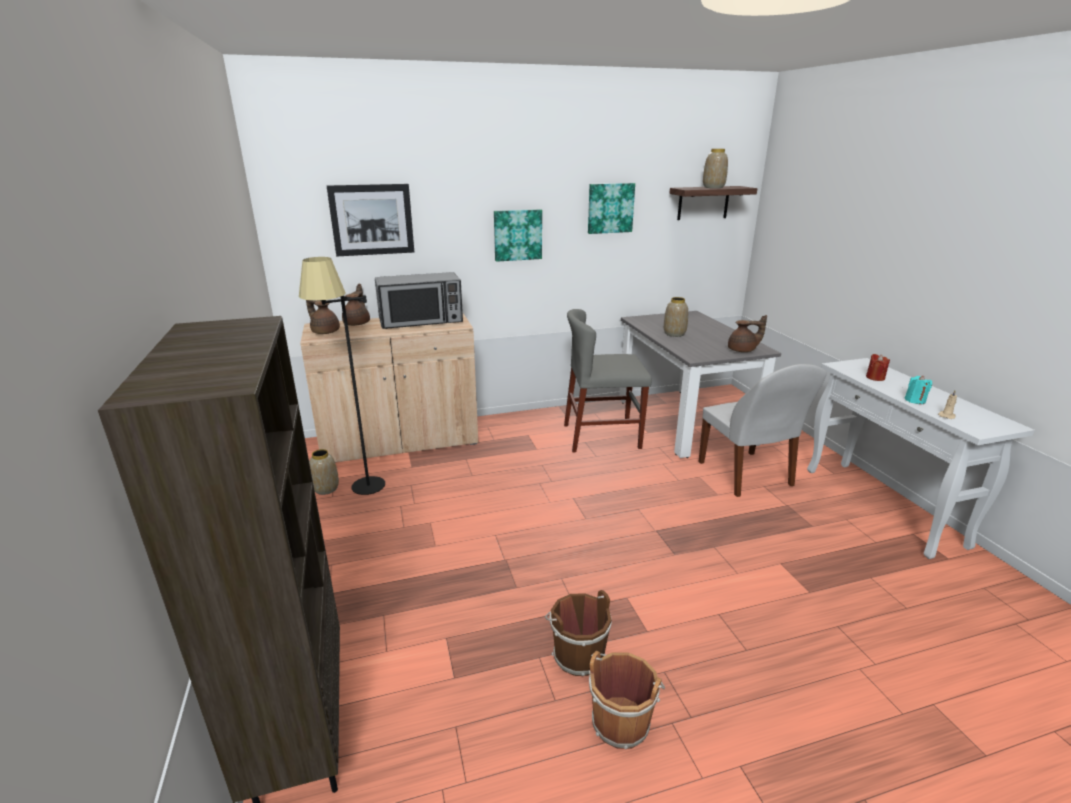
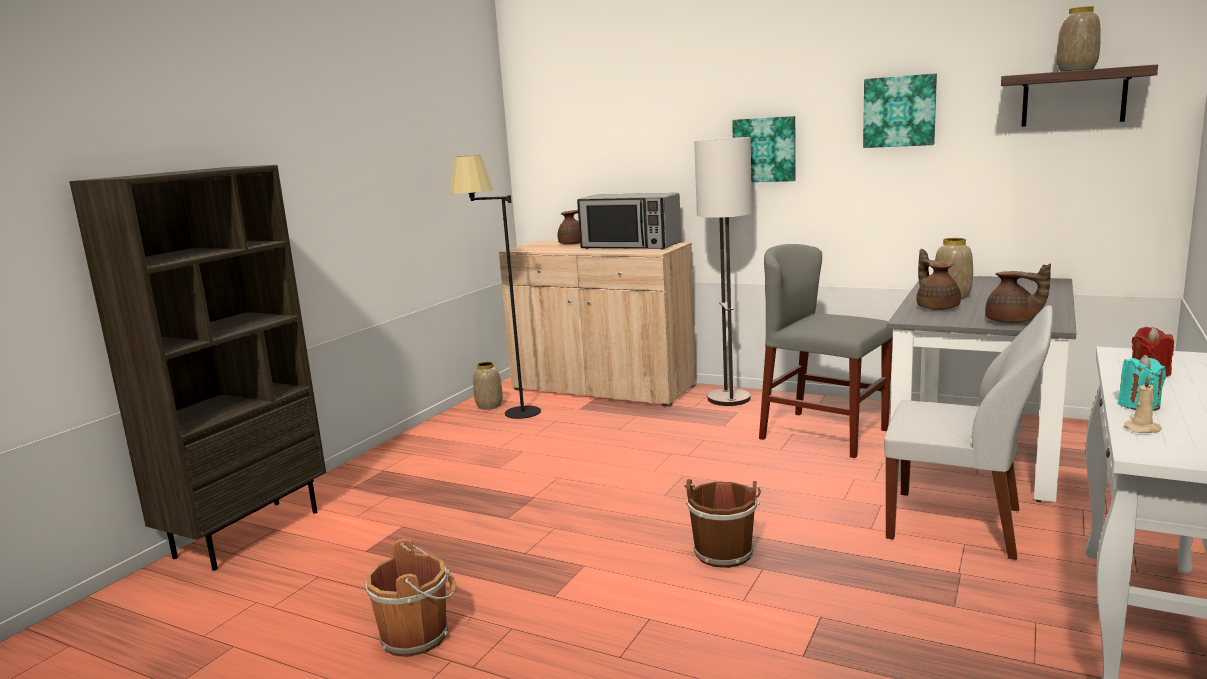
camera: 45 degrees right, 10 degrees down
(325, 331) = (535, 246): brown teapot -> brown teapot (936, 307)
(372, 220) = (604, 133): picture -> none
(506, 425) = (728, 398): none -> floor lamp
(577, 654) = (467, 580): brown bucket -> brown bucket (723, 551)
(746, 475) = (959, 525): white chair -> white chair turned 90 degrees counterclockwise

